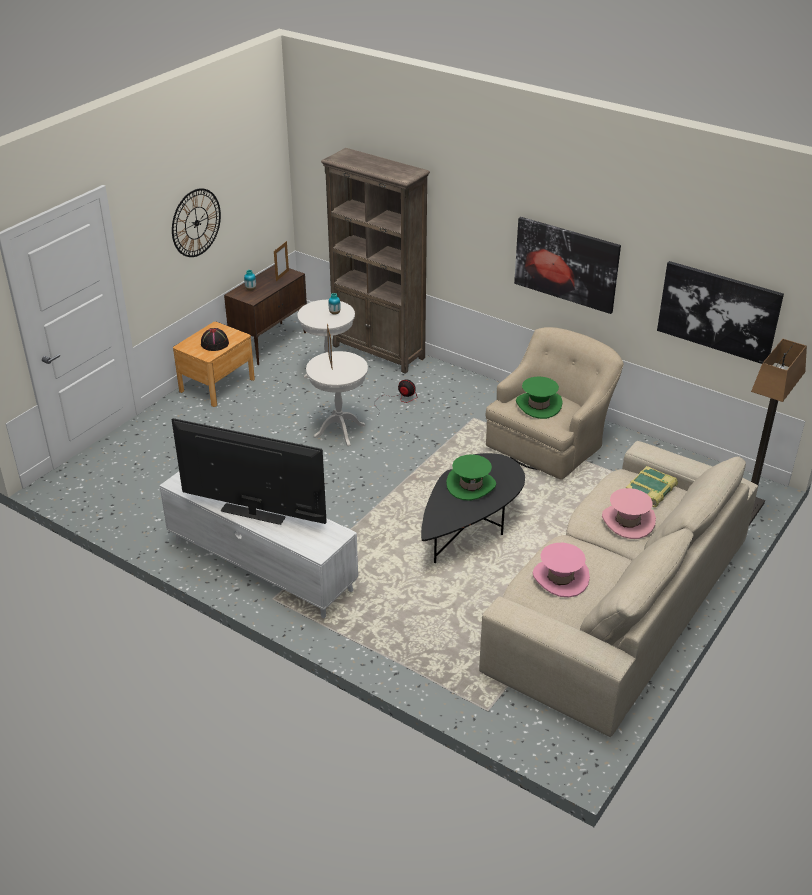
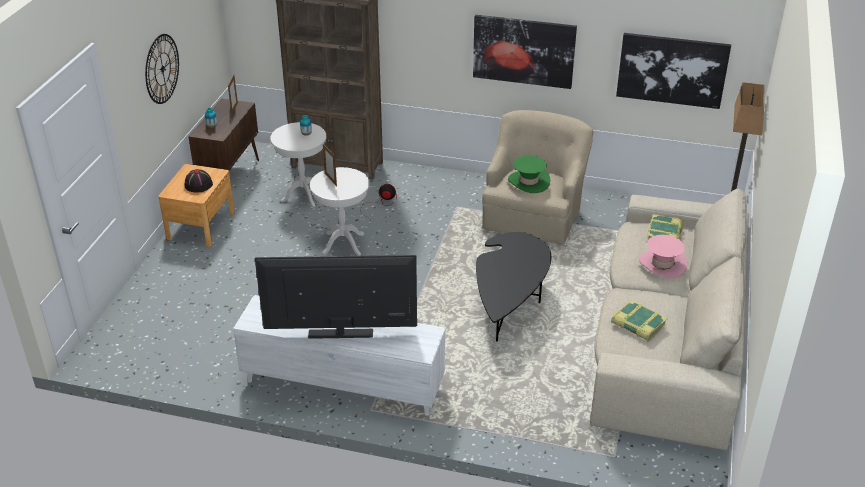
camera: 20 degrees left, 0 degrees up
(471, 485) = (507, 264): green hat -> none
(560, 578) = (638, 325): pink hat -> book

